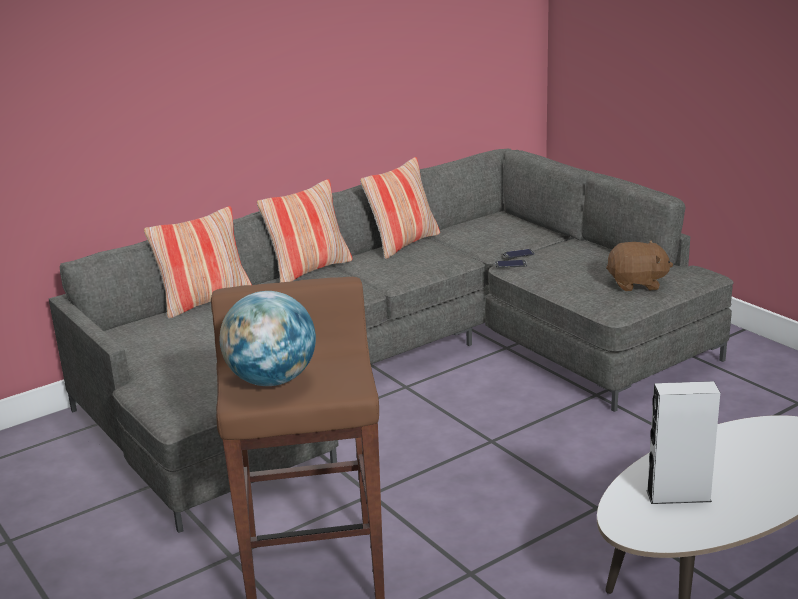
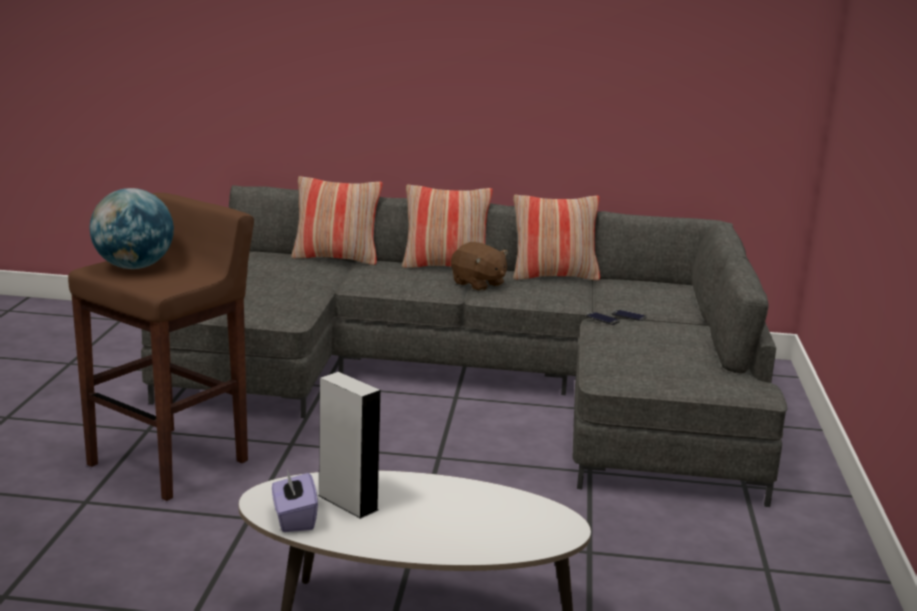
camera: 40 degrees right, 5 degrees down
(637, 284) = (669, 370): brown plush toy -> brown plush toy (478, 284)
(681, 531) = (294, 519): none -> purple tissue box

